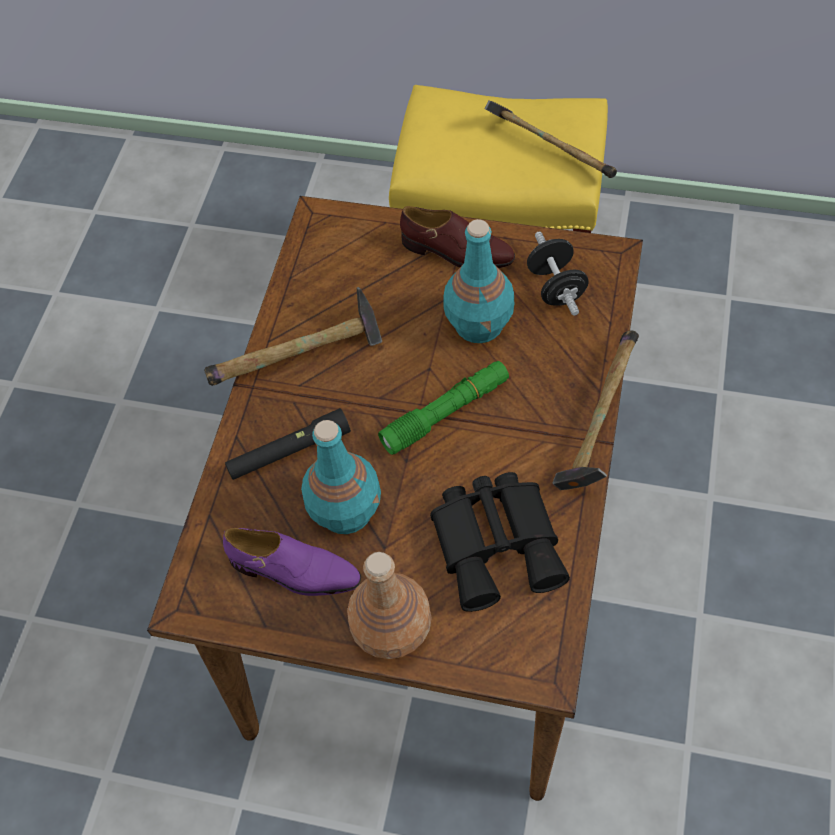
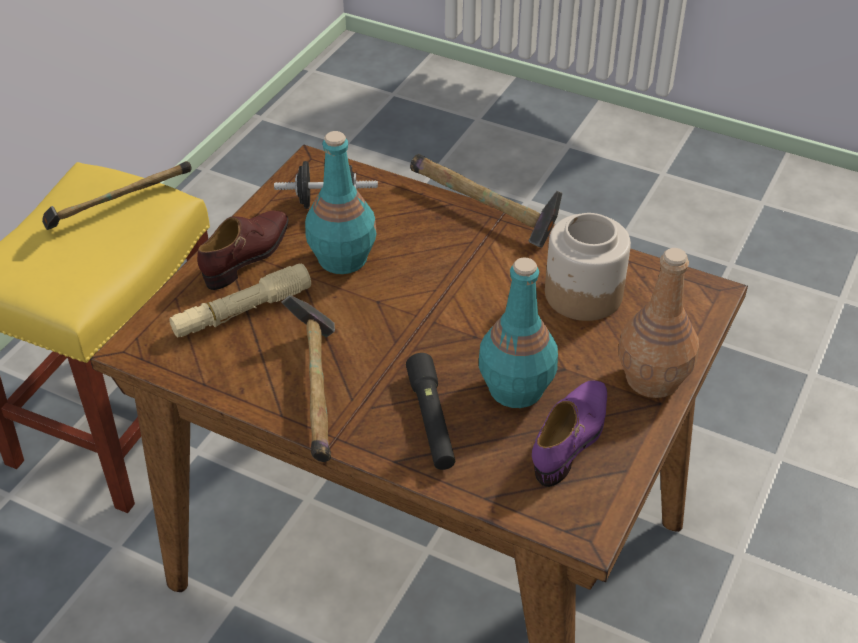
camera: 80 degrees left, 15 degrees down
(382, 273) = (242, 311): none -> beige flashlight
(446, 413) = (433, 300): green flashlight -> none
(499, 543) = (582, 294): black binoculars -> jar

